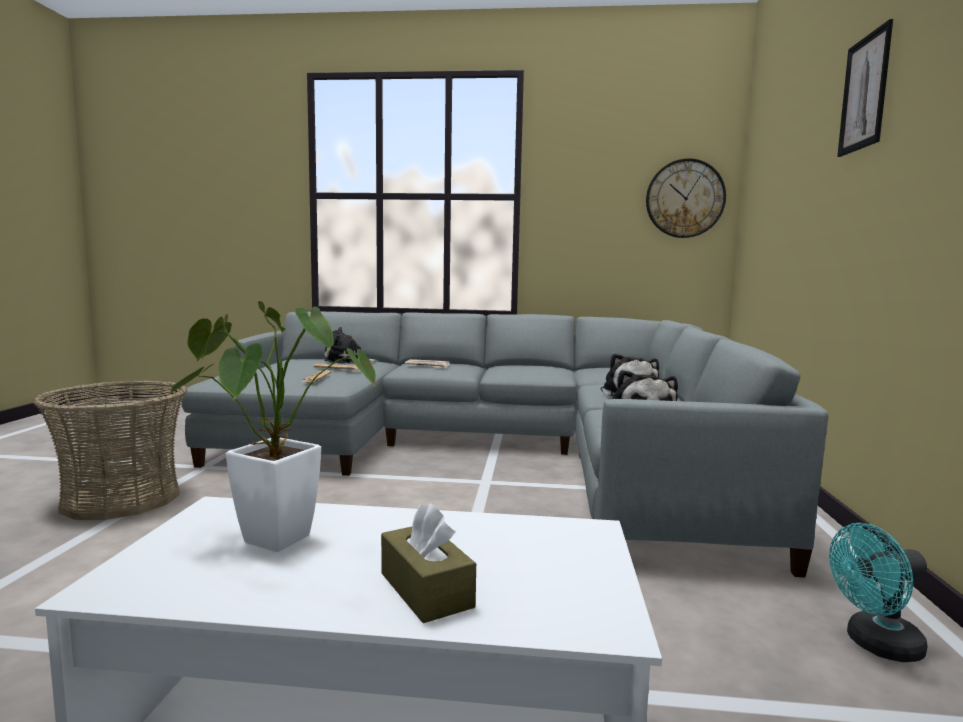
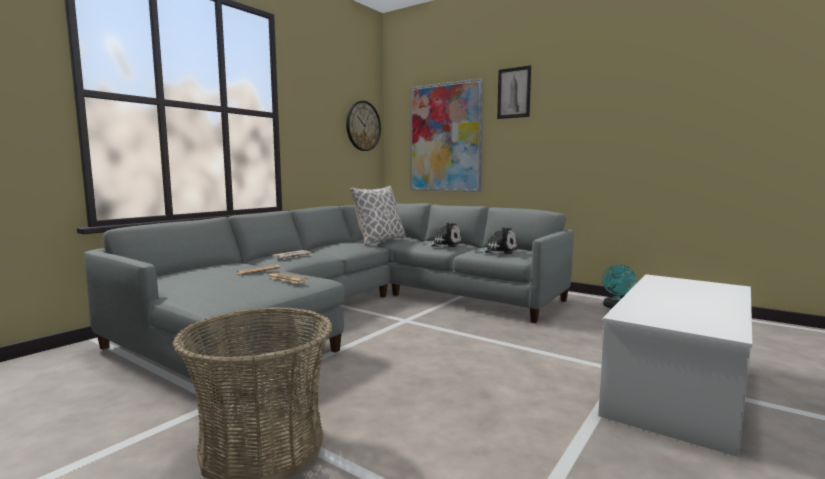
camera: 60 degrees left, 0 degrees up
(267, 536) = (665, 310): potted plant -> none
(347, 361) = (223, 267): plush toy -> none
(426, 590) = (715, 297): brown tissue box -> none
(590, 373) = (379, 241): none -> pillow
(784, 206) = (445, 138): none -> picture

